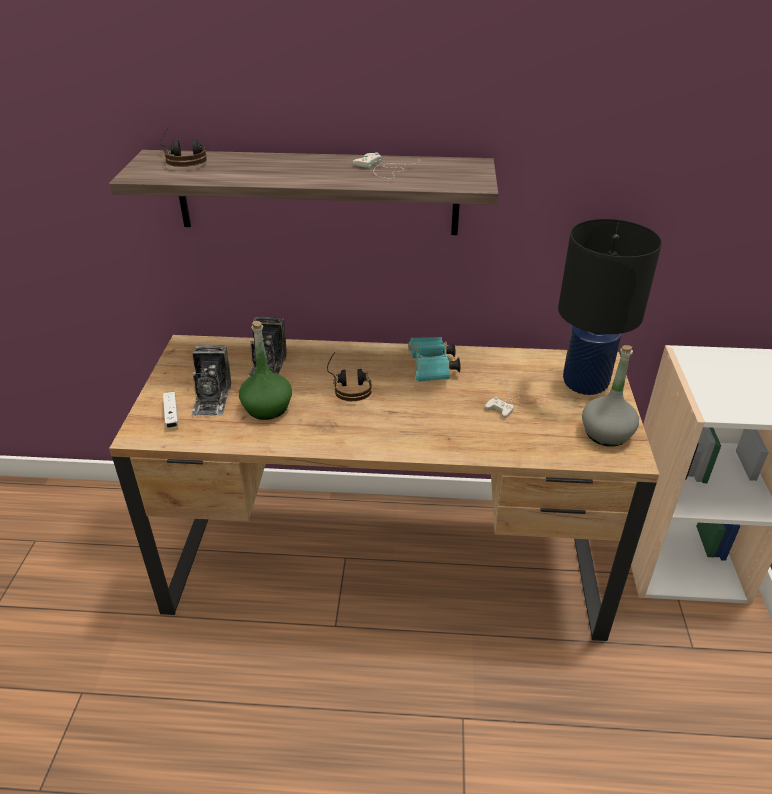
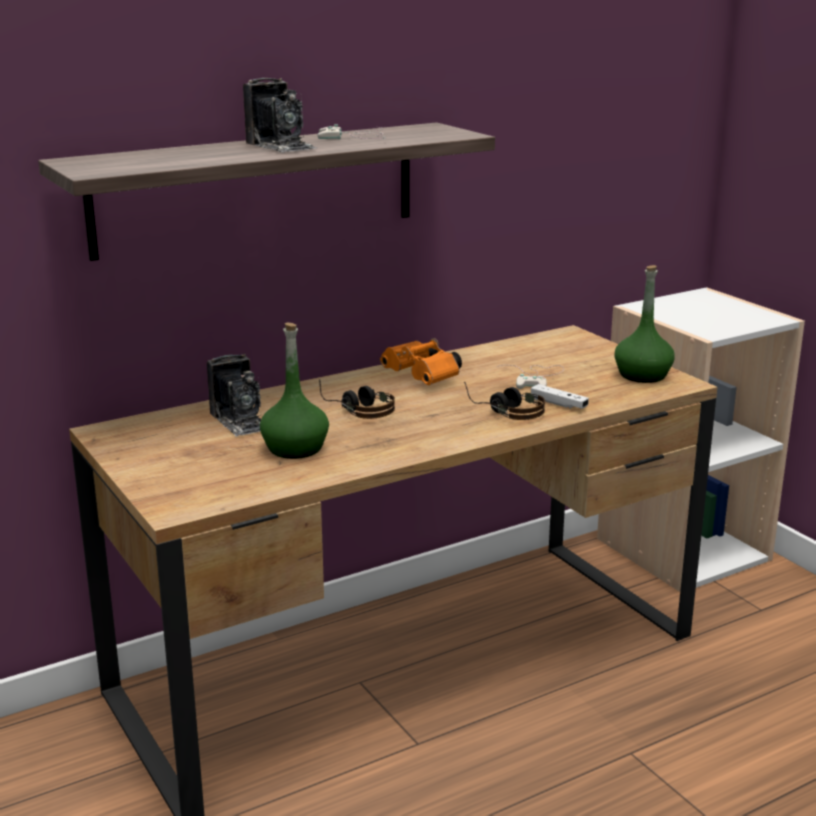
camera: 35 degrees left, 15 degrees down
(171, 415) = (189, 485): white game controller -> white game controller (558, 404)
(184, 158) = (115, 157): headphones -> headphones (504, 411)
(212, 398) = (216, 459): camera -> camera (281, 146)
(432, 369) = (424, 377): turquoise binoculars -> orange binoculars
(585, 386) = (580, 352): black table lamp -> none
(606, 433) = (642, 375): grey bottle -> green bottle

